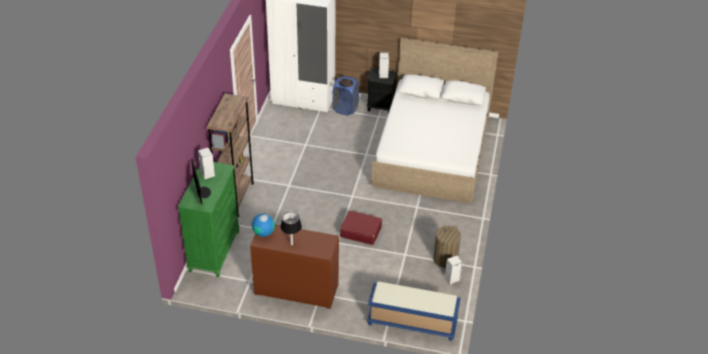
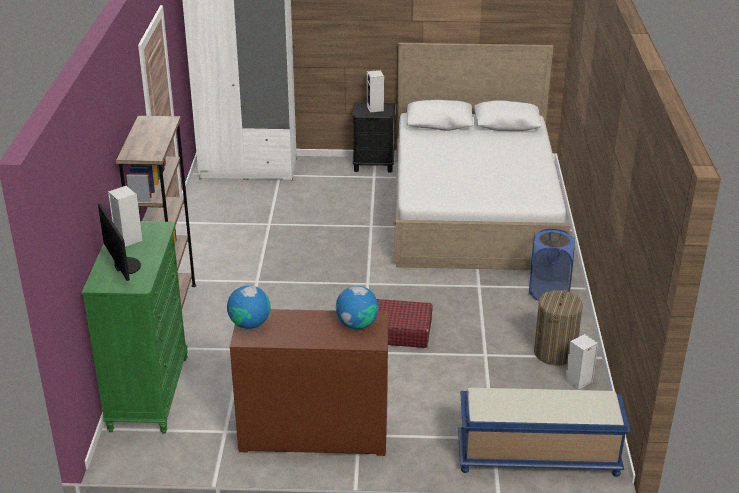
camera: 10 degrees left, 10 degrees down
(291, 244) = (307, 335): black table lamp -> none
(319, 241) = (357, 324): none -> globe
(345, 109) = (319, 173): blue laundry basket -> blue laundry basket (548, 292)

